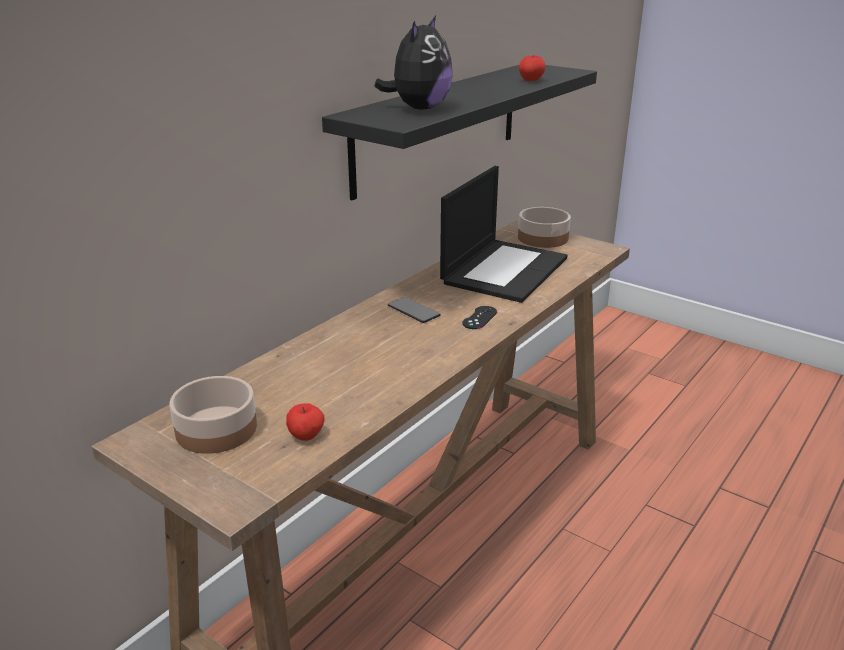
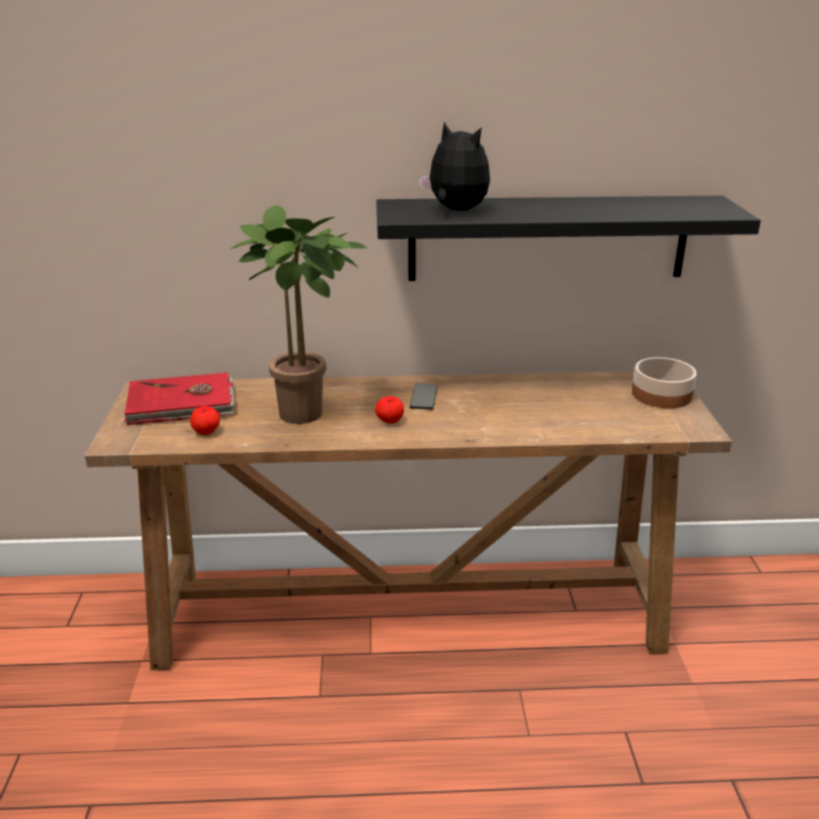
camera: 50 degrees right, 0 degrees up
(218, 429) = (181, 404): bowl -> red book
(359, 370) = (308, 414): none -> potted plant
(419, 108) = (455, 210): plush toy -> plush toy turned 120 degrees counterclockwise
(479, 318) = (455, 425): black game controller -> none
(504, 269) = (561, 402): laptop -> none
(530, 80) = (644, 212): apple -> apple (389, 421)

